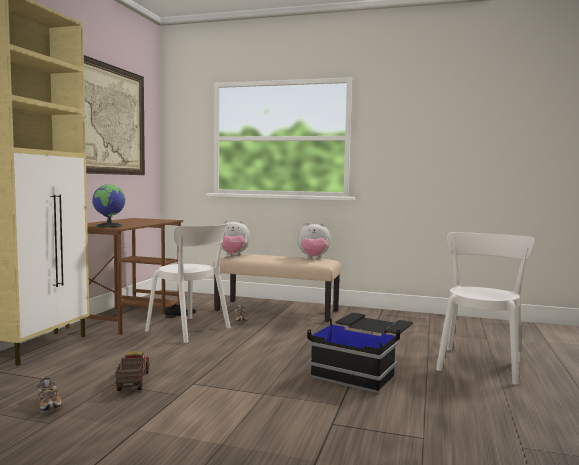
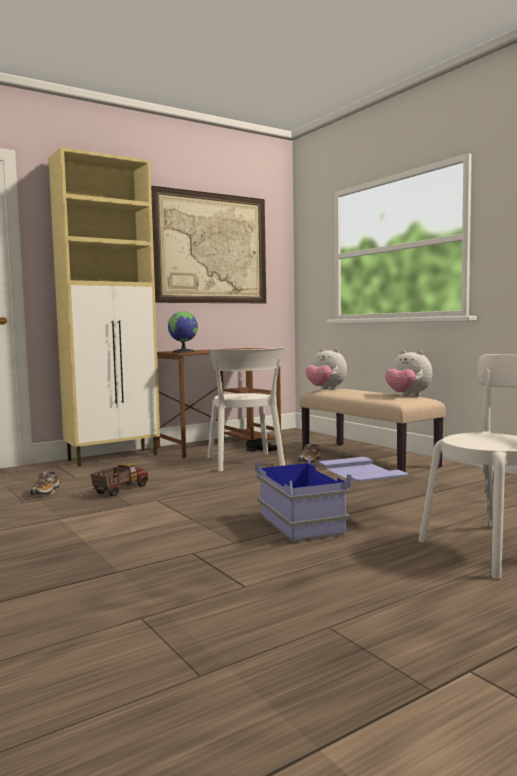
camera: 40 degrees right, 0 degrees up
(363, 369) = (331, 521): black storage box -> blue storage box

